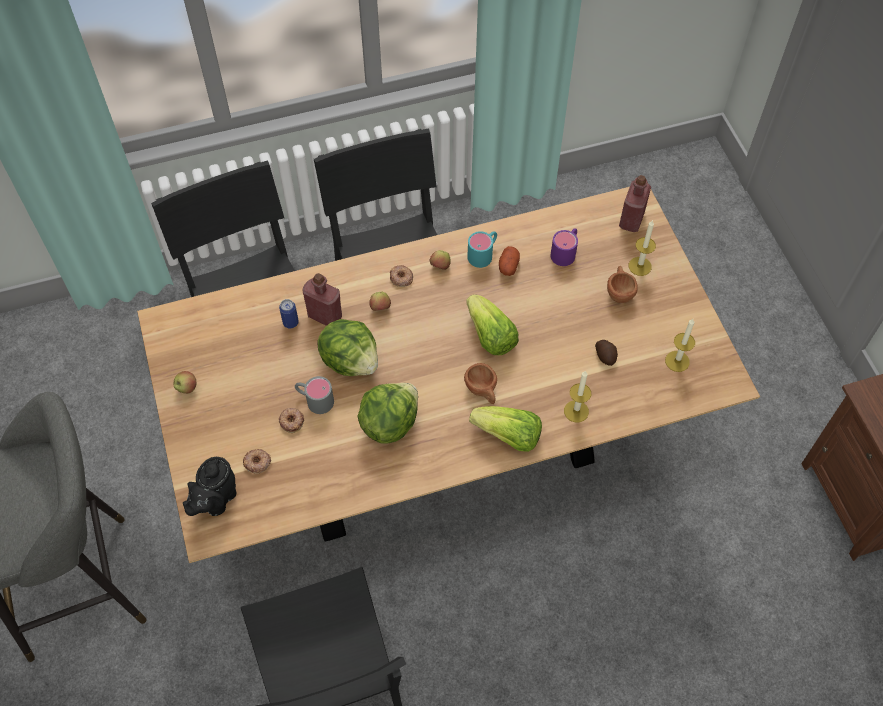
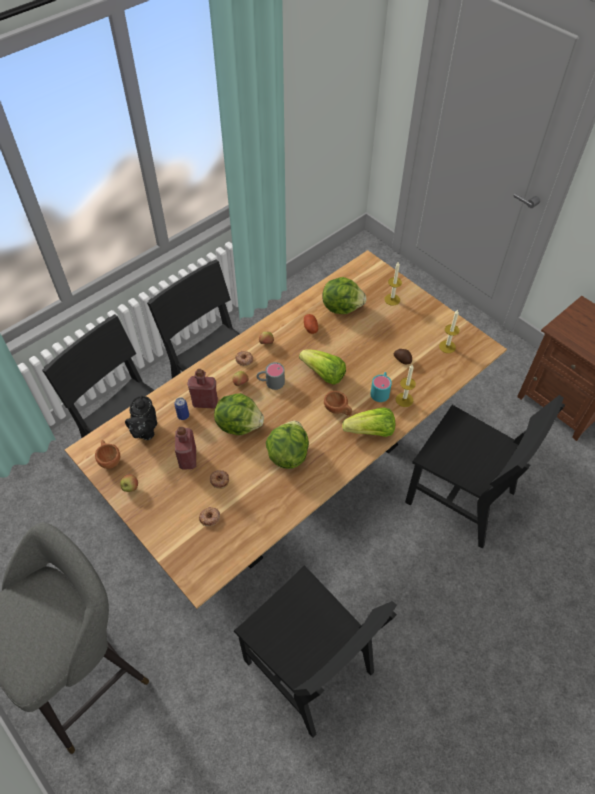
camera: 25 degrees left, 5 degrees down
(215, 500) = (193, 556): black teapot -> black teapot (145, 431)
(314, 400) = (228, 459): grey mug -> grey mug (270, 382)
(483, 253) = (290, 326): turquoise mug -> turquoise mug (381, 390)
(565, 252) = (342, 307): purple mug -> lettuce
(619, 291) = (388, 318): brown cup -> brown cup (109, 459)
(631, 220) = (371, 275): red bottle -> red bottle (188, 459)
(640, 568) = (460, 497): none -> black chair

